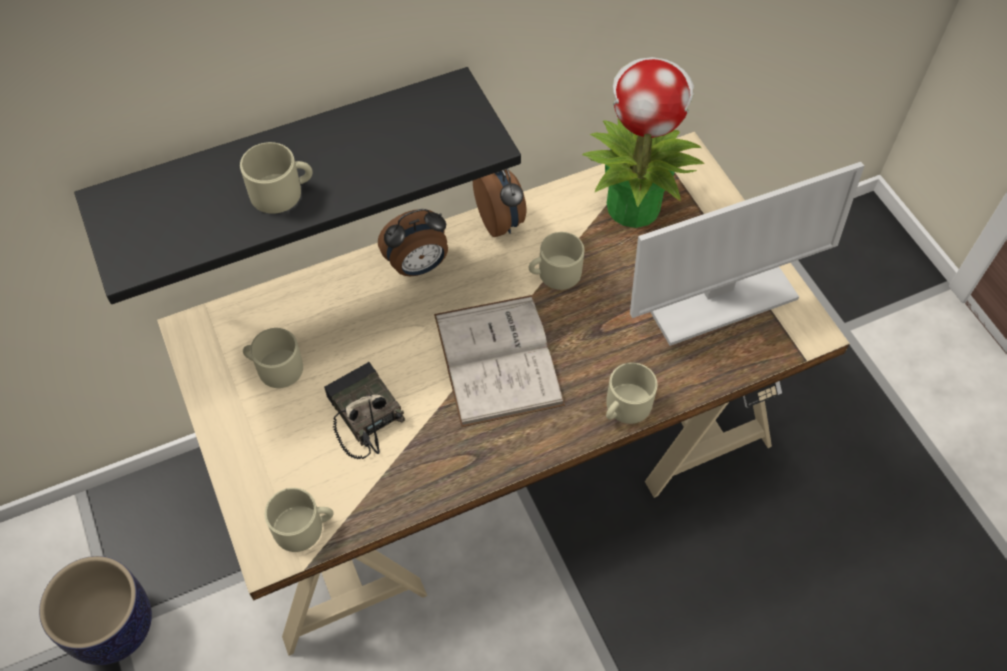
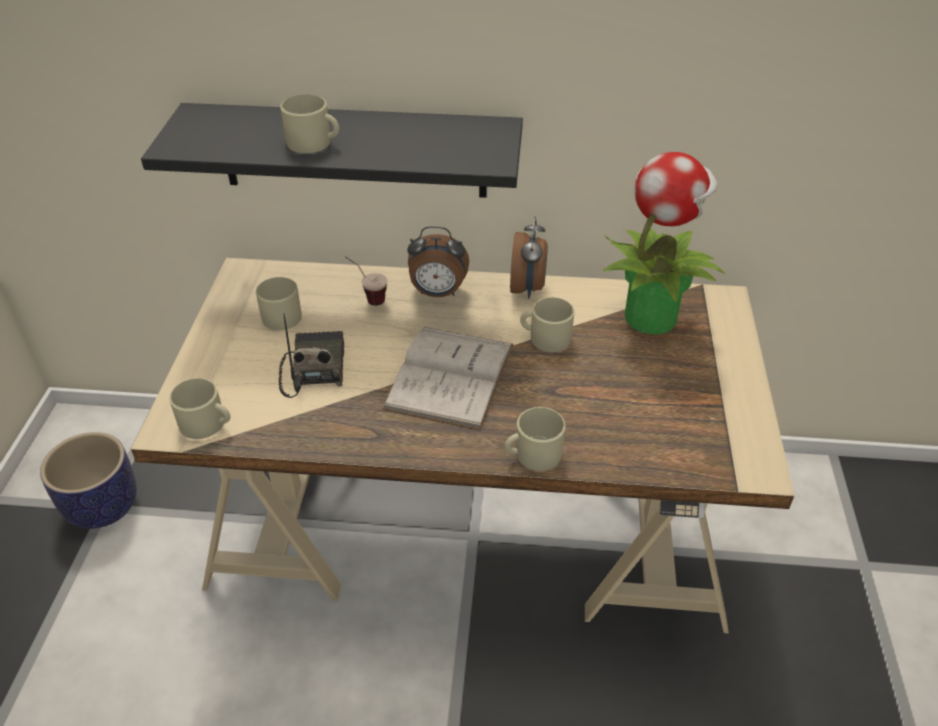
camera: 30 degrees right, 15 degrees down
(351, 303) = (367, 297): none -> cup
(717, 297) = (681, 408): monitor -> none

